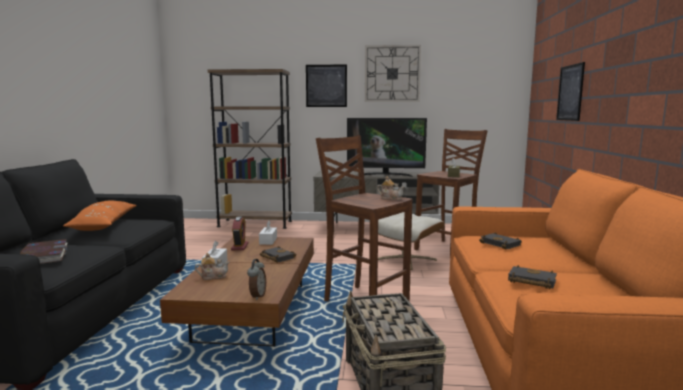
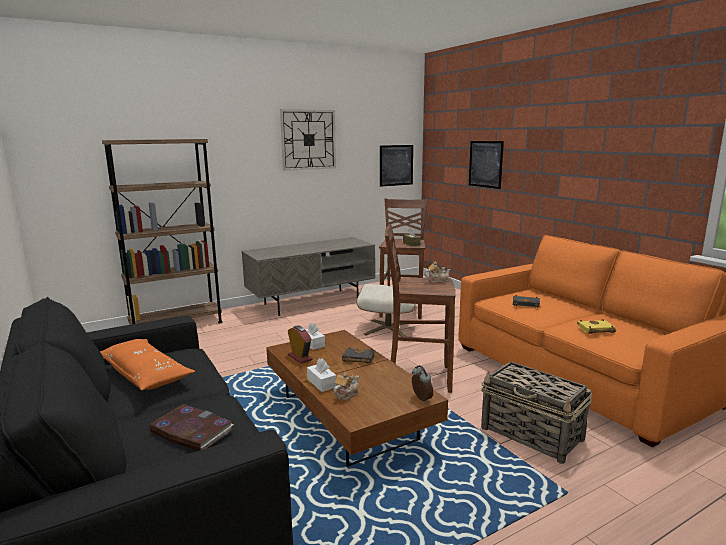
camera: 35 degrees left, 5 degrees up
(326, 86) = (241, 154): picture -> picture (396, 165)
(385, 175) = (321, 247): television -> none
(530, 281) = (595, 330): black book -> yellow book

